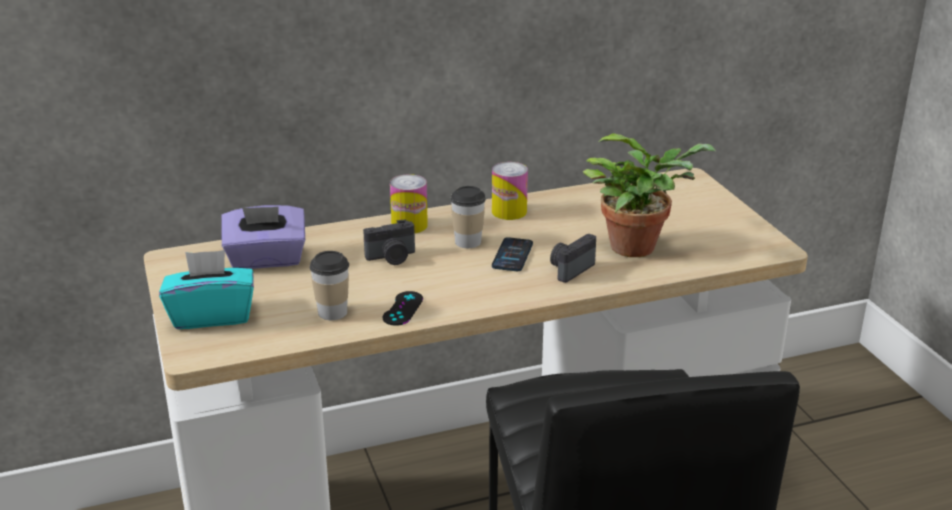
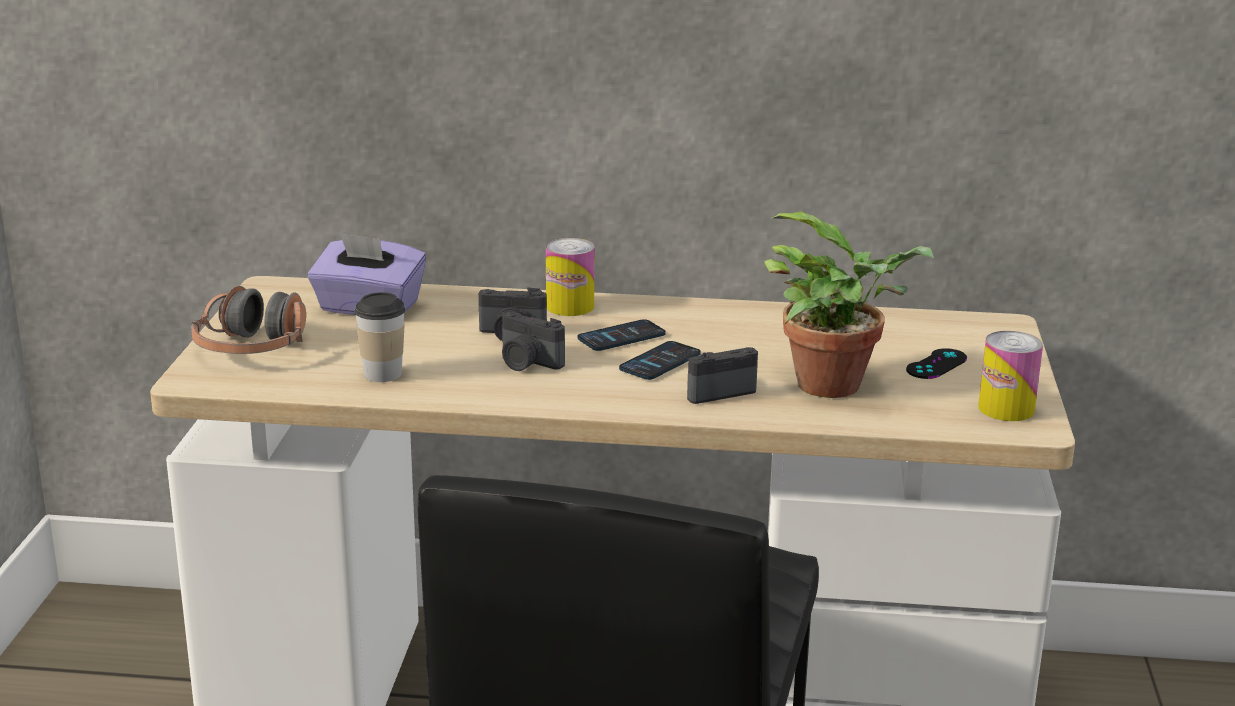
camera: 25 degrees right, 5 degrees down
(212, 315) = (252, 349): turquoise tissue box -> headphones
(403, 308) = (465, 388): black game controller -> black game controller (936, 364)
(425, 278) = (527, 363): none -> camera
(468, 242) = (621, 337): cup -> phone
(509, 212) = (710, 316): can -> can (1006, 409)

